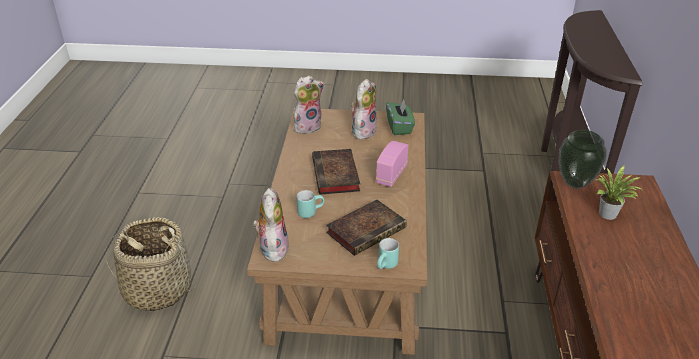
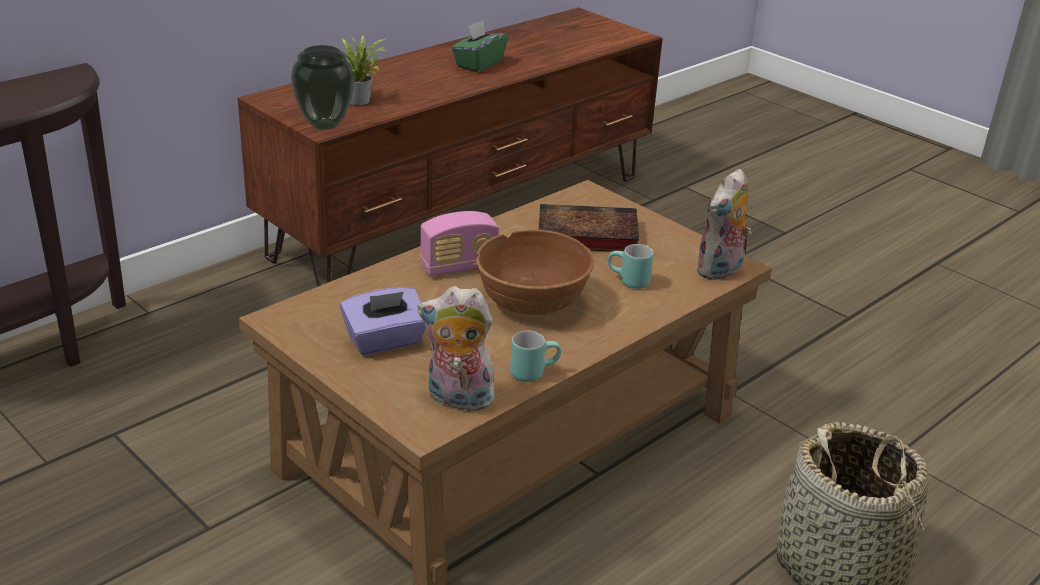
camera: 140 degrees left, 5 degrees down
(336, 176) = (531, 302): book -> brown bowl
(363, 131) = (385, 341): plush toy -> purple tissue box
(387, 266) = (611, 202): turquoise mug -> turquoise mug (533, 371)
(399, 127) = (322, 316): green tissue box -> green tissue box (478, 64)

